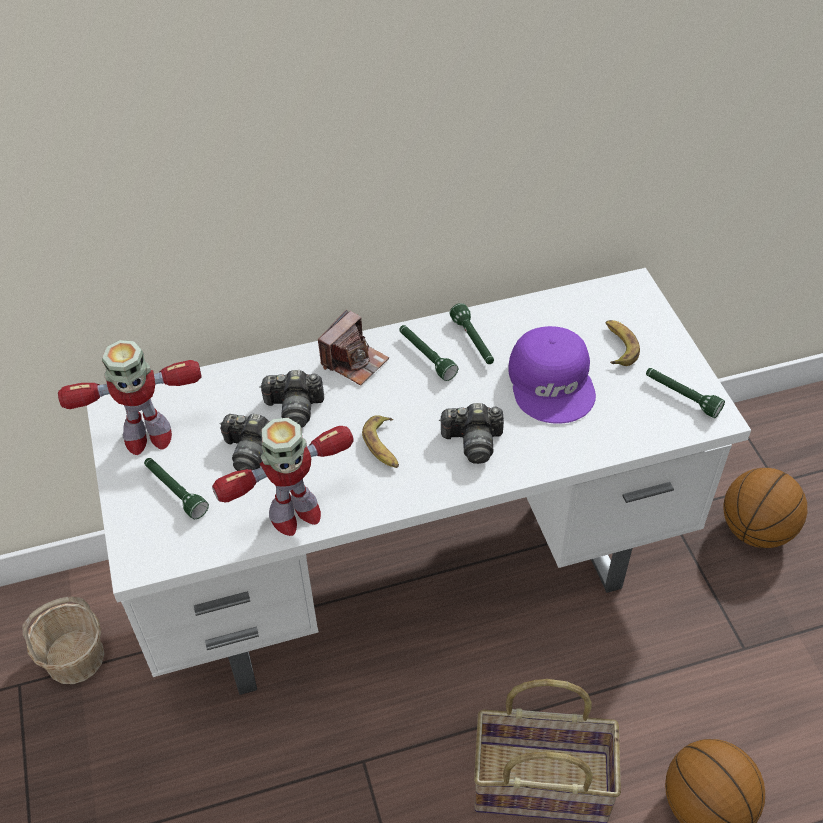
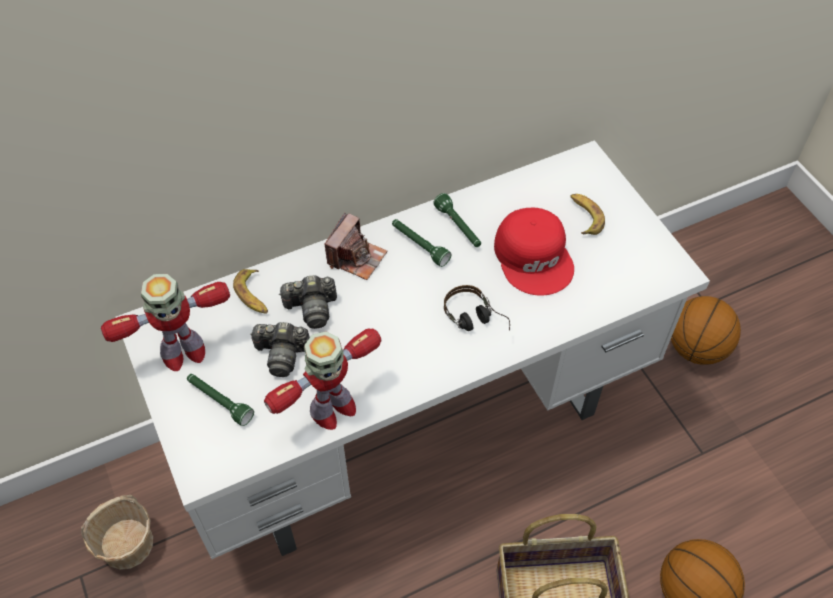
camera: 10 degrees left, 5 degrees up
(384, 446) = (398, 335): banana -> banana (253, 295)
(473, 441) = (476, 321): camera -> headphones
(552, 382) = (534, 257): purple cap -> red cap
(681, 396) = (646, 257): green flashlight -> none

